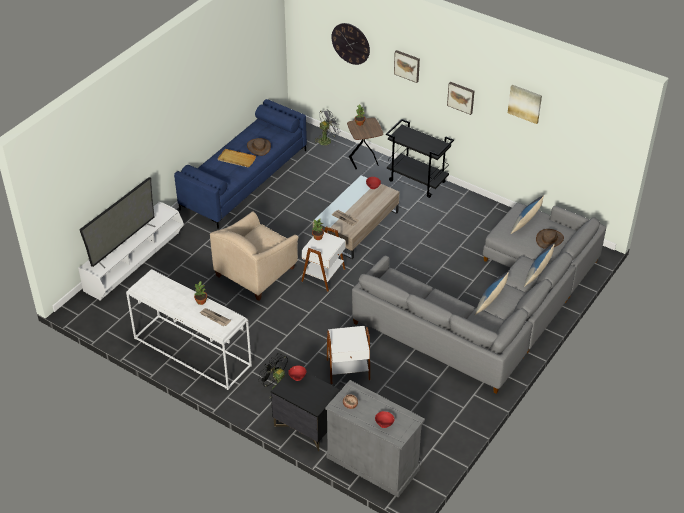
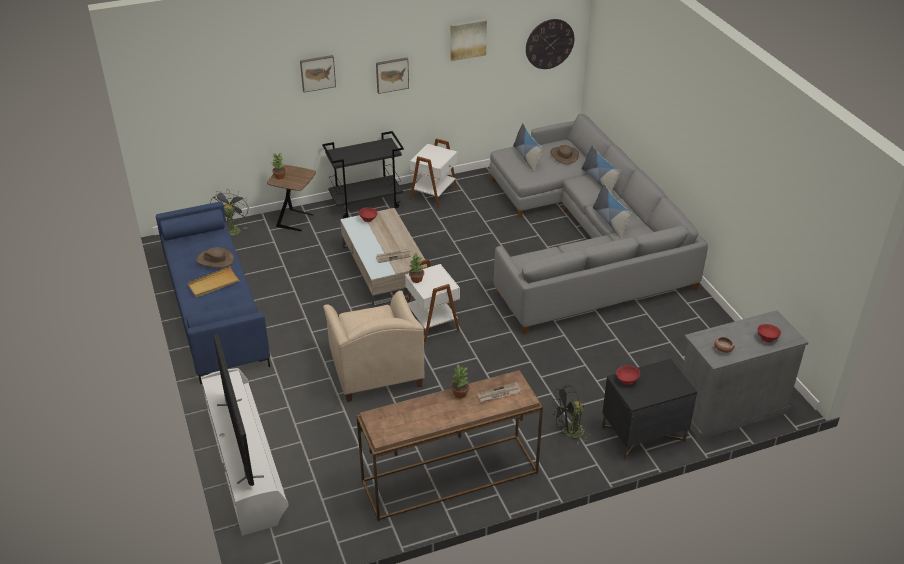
camera: 55 degrees left, 5 degrees down
(191, 352) = (449, 478): white console table -> brown console table
(348, 370) = (587, 368): white side table -> white side table (434, 195)
(350, 43) = (234, 86): wall clock -> wall clock (549, 44)

